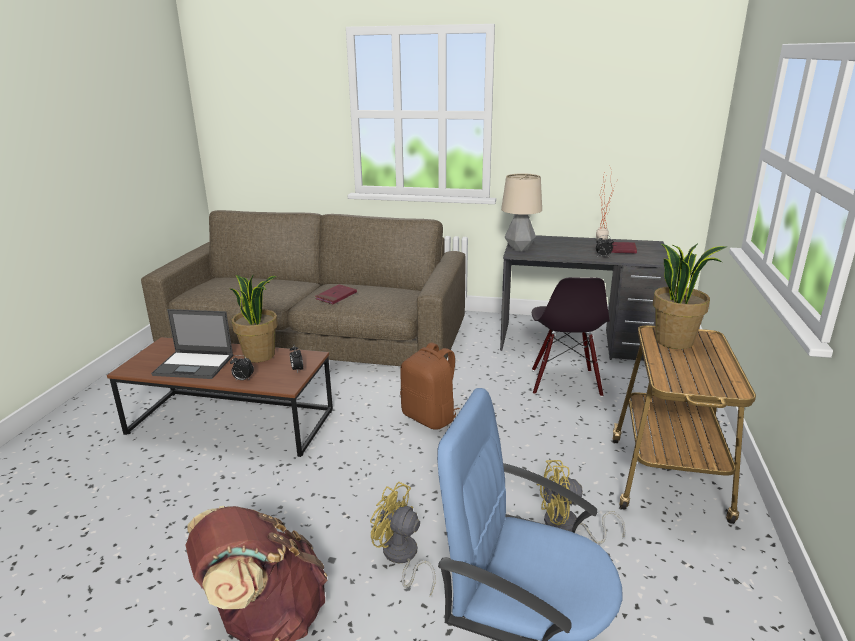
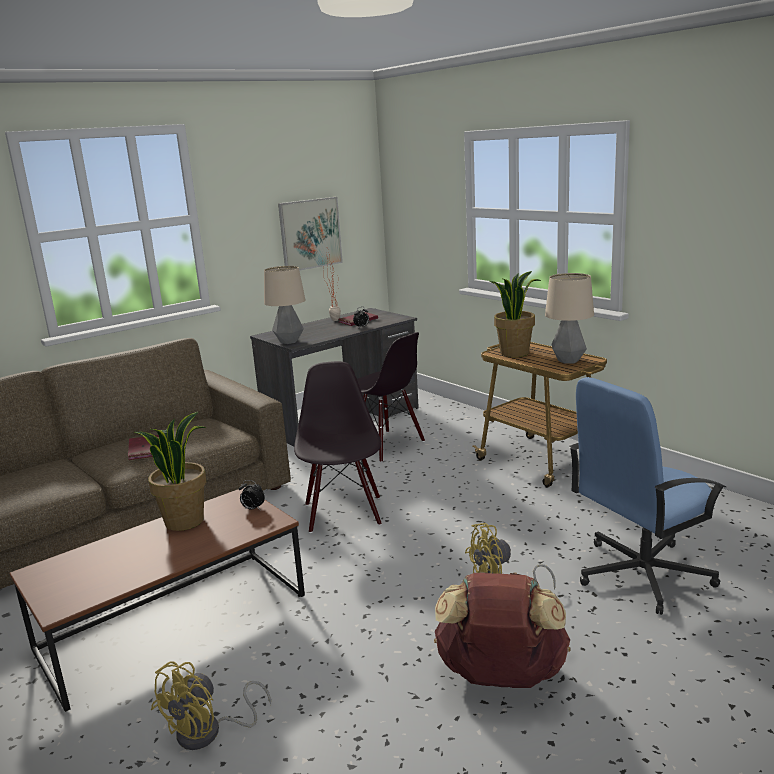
camera: 50 degrees left, 5 degrees down
(195, 365) = (135, 562): laptop -> none
(243, 379) = (222, 540): alarm clock -> none
(430, 417) = (344, 514): brown backpack -> black chair
(567, 526) = (543, 511): yellow fan -> yellow fan (209, 733)
(614, 148) = (310, 234): none -> picture
(705, 377) = (568, 360): none -> table lamp

